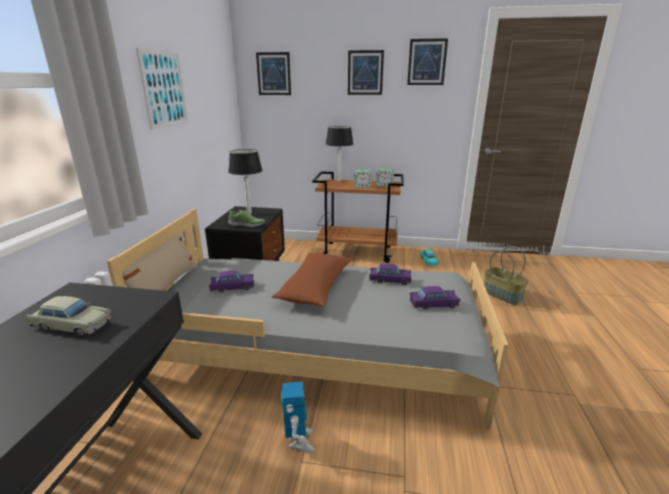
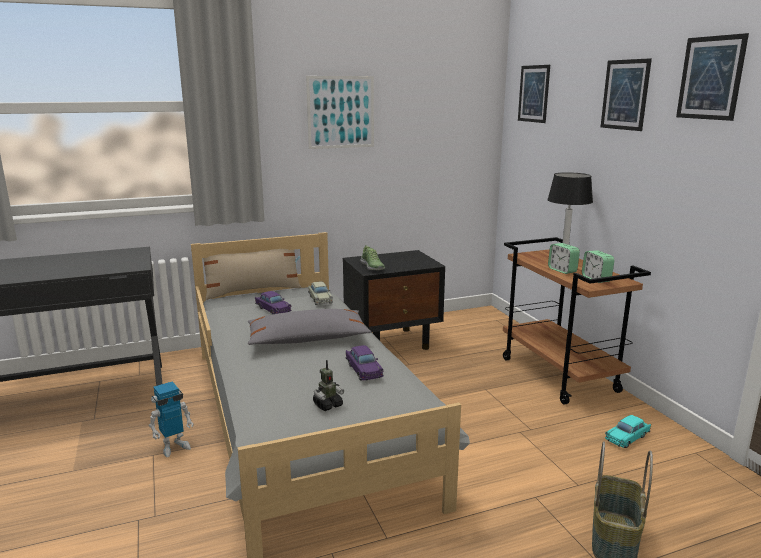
camera: 60 degrees right, 5 degrees down
(72, 325) = (94, 262): beige toy car -> beige toy car (320, 299)
(249, 213) = (406, 259): table lamp -> none
(315, 287) = (307, 339): brown pillow -> grey pillow
(433, 304) = (328, 405): purple toy car -> toy robot

